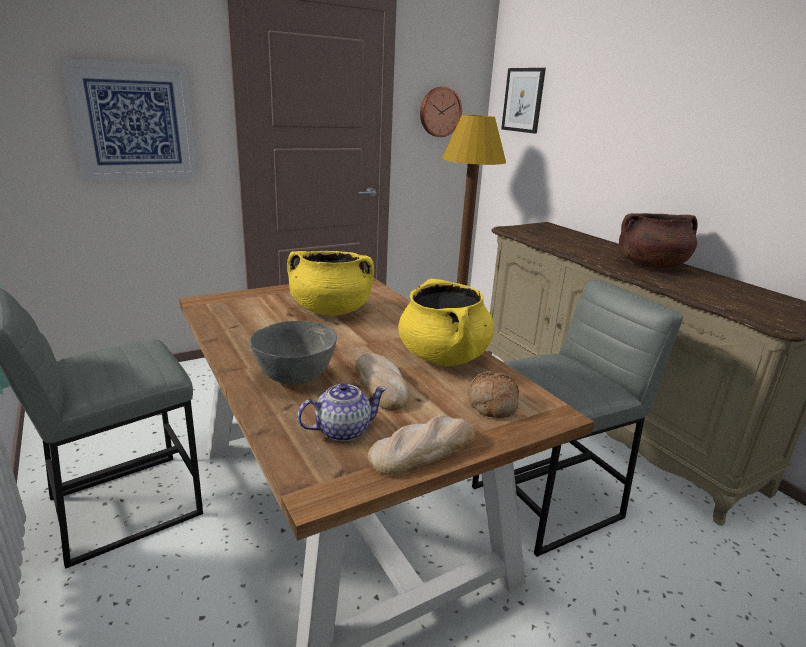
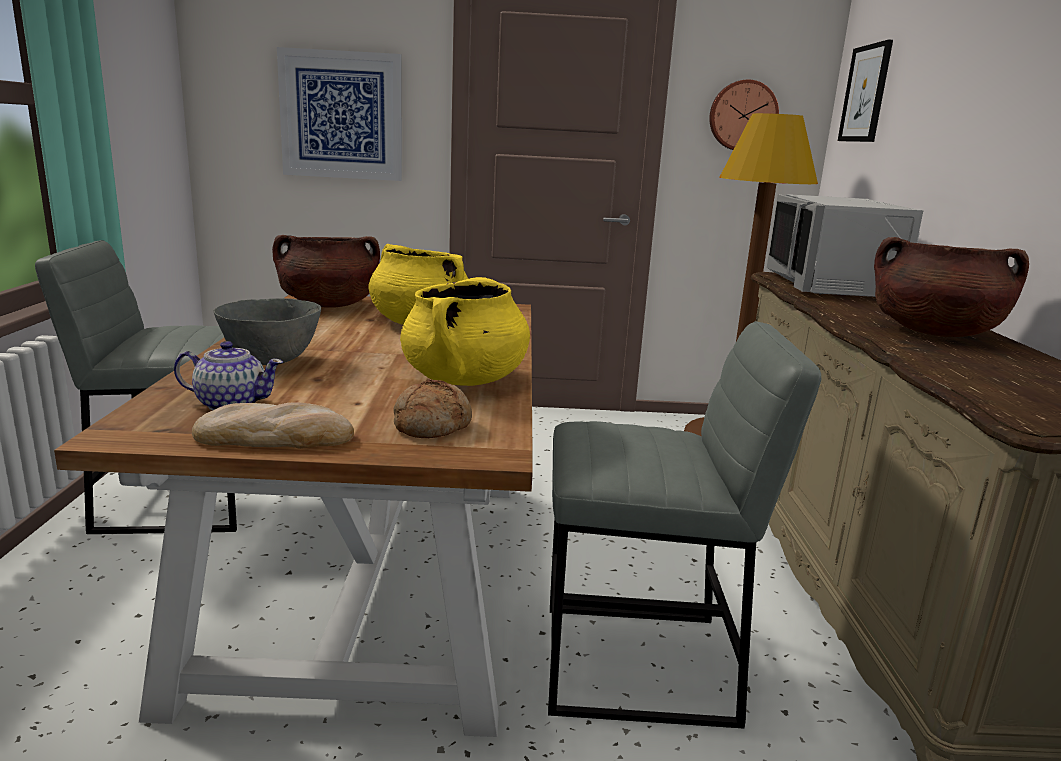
camera: 30 degrees right, 5 degrees down
(234, 306) = (329, 305): none -> brown cooking pot
(381, 385) = (344, 384): bread -> none
(549, 234) = (832, 286): none -> grey microwave

